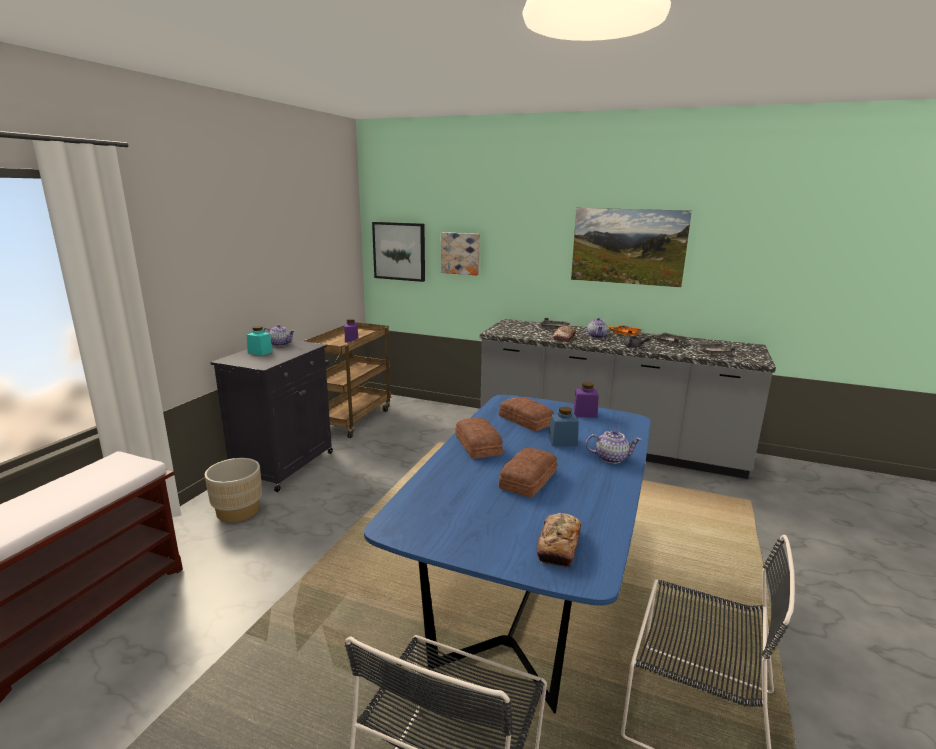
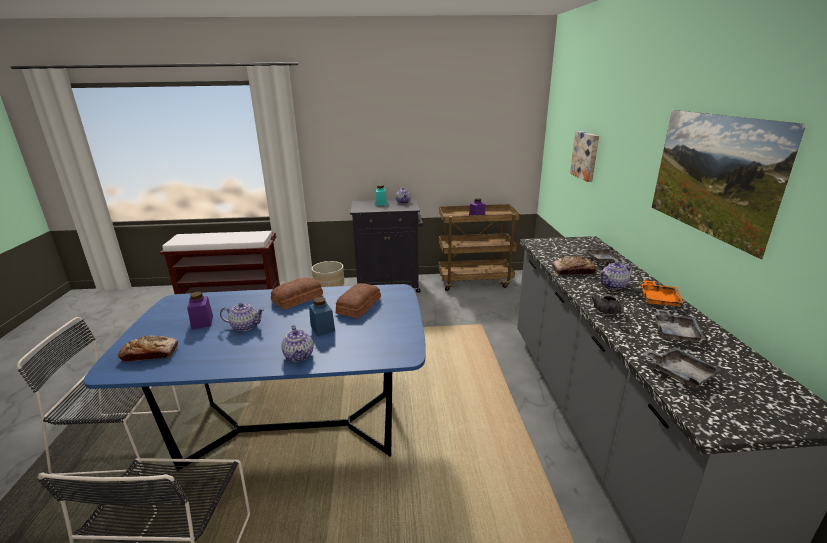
camera: 65 degrees right, 5 degrees up
(399, 251) = (558, 146): picture -> none
(526, 479) = (245, 326): bread -> teapot
(585, 413) = (398, 328): purple jar -> purple jar (202, 322)

